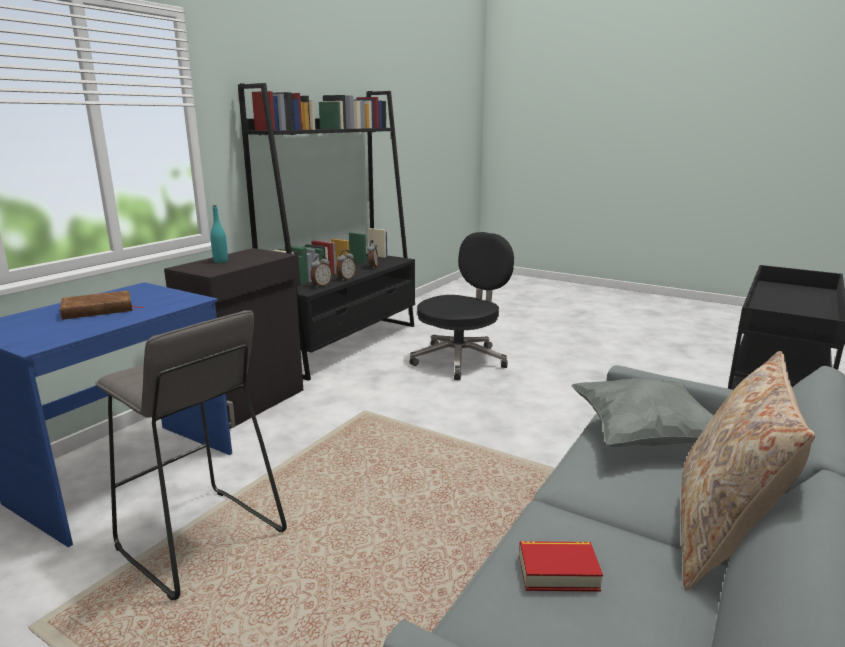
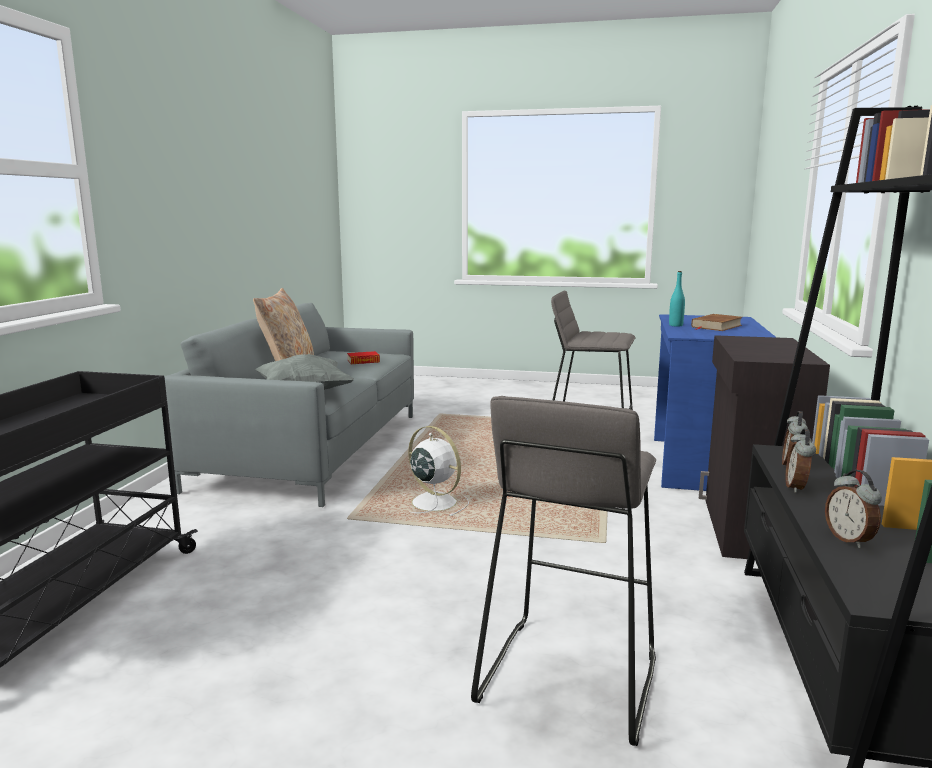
camera: 160 degrees right, 5 degrees down
(220, 261) = (776, 346): turquoise bottle -> turquoise bottle (675, 325)
(461, 360) = (567, 678): black office chair -> grey stool
(477, 480) = (432, 502): none -> white fan

